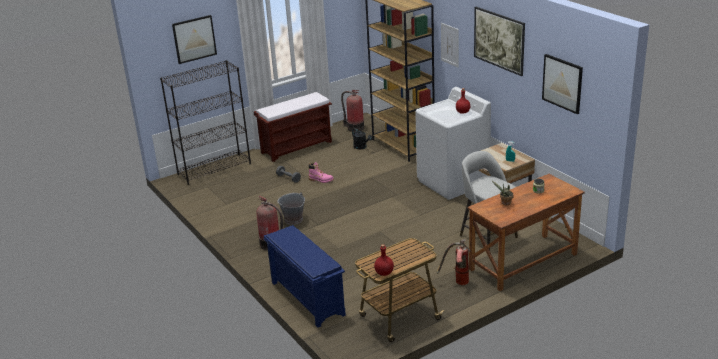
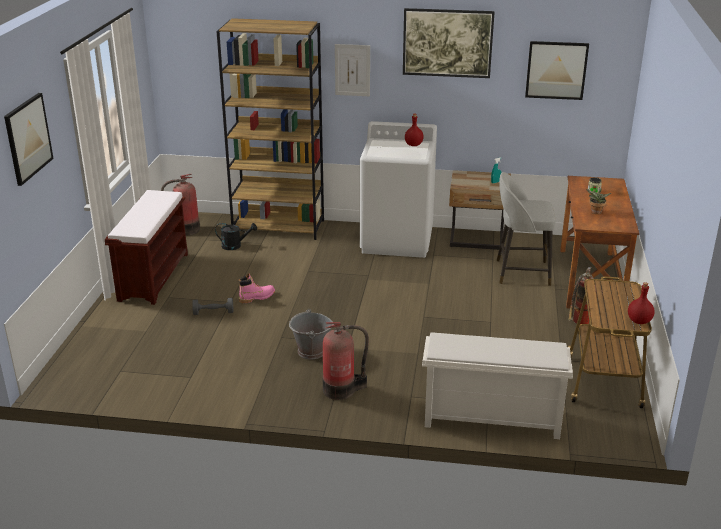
camera: 50 degrees left, 0 degrees up
(214, 169) = (87, 347): black bookcase -> none
(306, 298) = (490, 419): blue shoe rack -> white shoe rack

